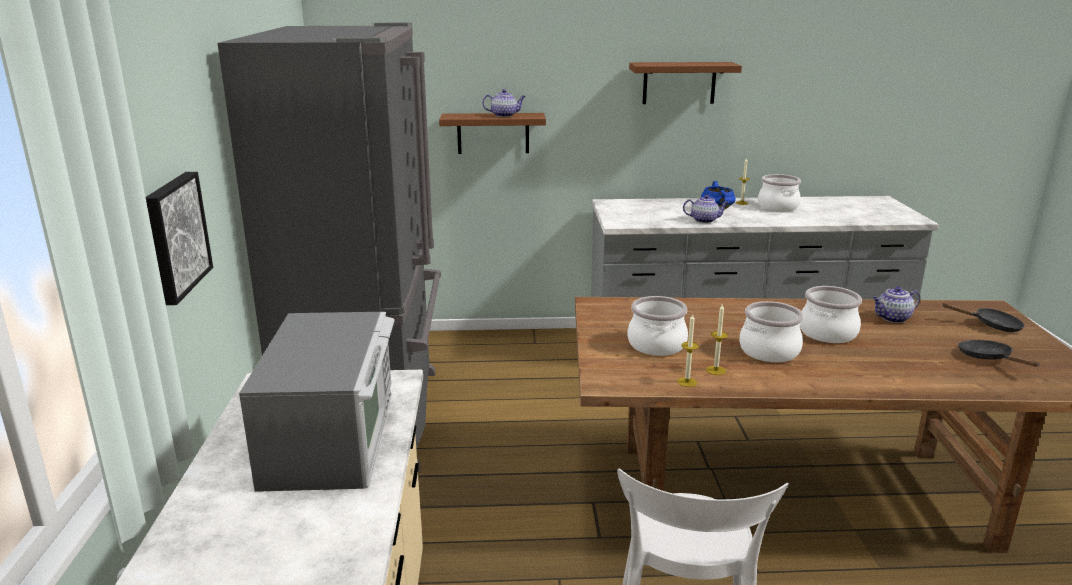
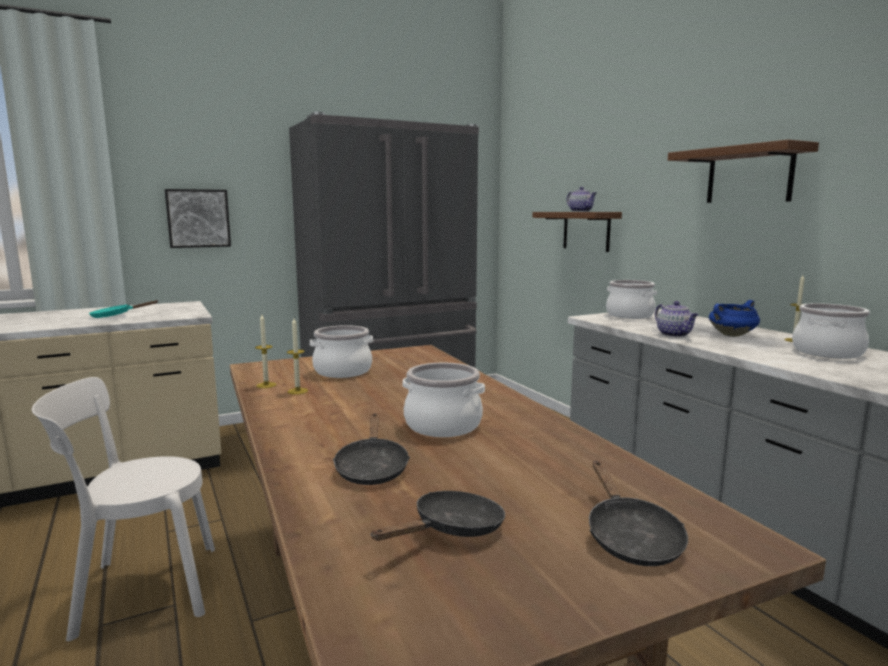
camera: 65 degrees right, 10 degrees down
(333, 437) = (116, 316): microwave -> turquoise frying pan
(768, 351) = (361, 405): cooking pot -> cooking pot (630, 315)
(892, 318) = (548, 458): teapot -> none
(905, 365) = (372, 468): none -> black frying pan

